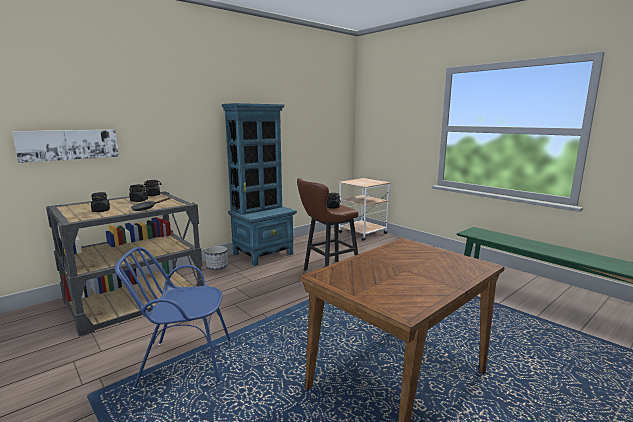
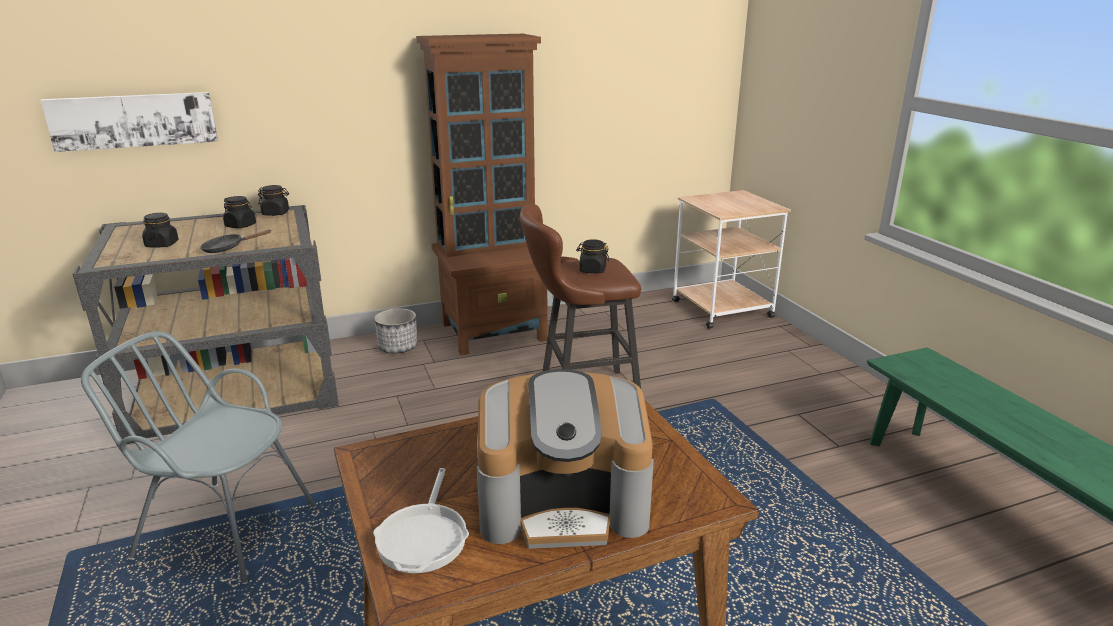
camera: 20 degrees right, 10 degrees up
(182, 363) = (221, 530): blue chair -> grey chair
(263, 254) = (494, 332): blue cabinet -> brown cabinet
(387, 296) = (424, 537): none -> frying pan
(430, 276) = (563, 503): none -> coffee machine

